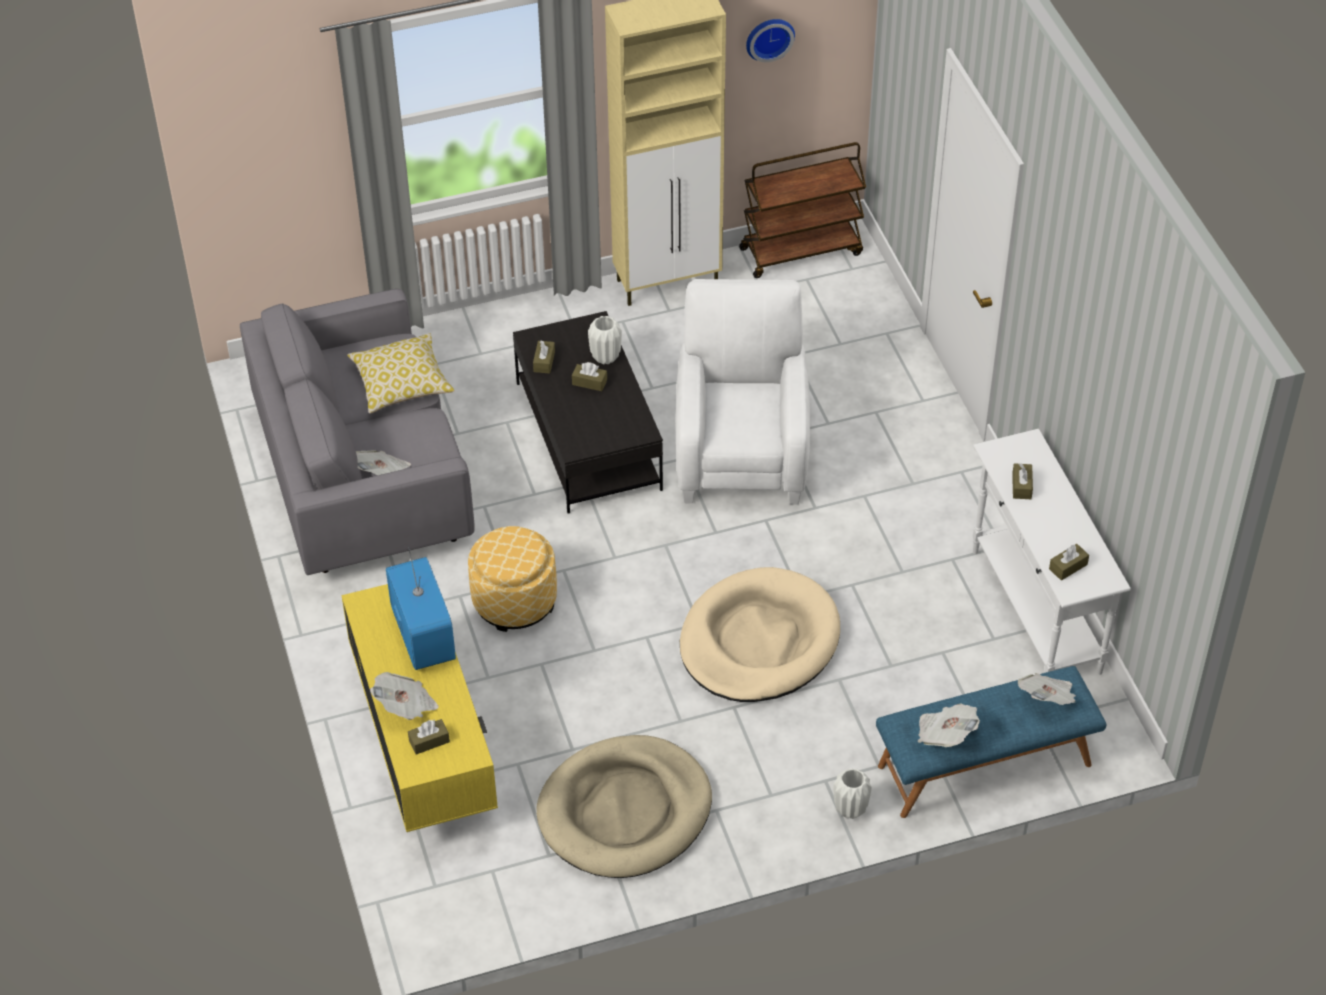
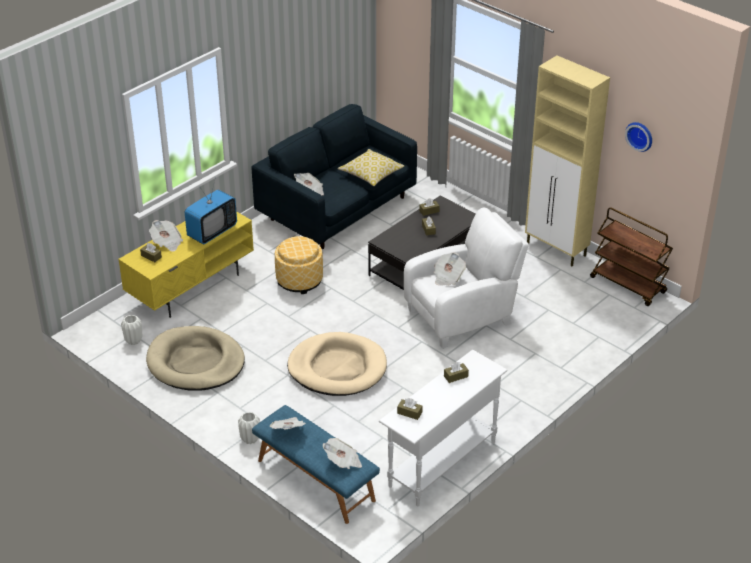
camera: 60 degrees right, 10 degrees down
(365, 478) = (337, 209): grey sofa -> blue sofa
(606, 357) = (450, 228): white vase -> white vase (134, 341)
(729, 410) = (448, 277): none -> newspaper

